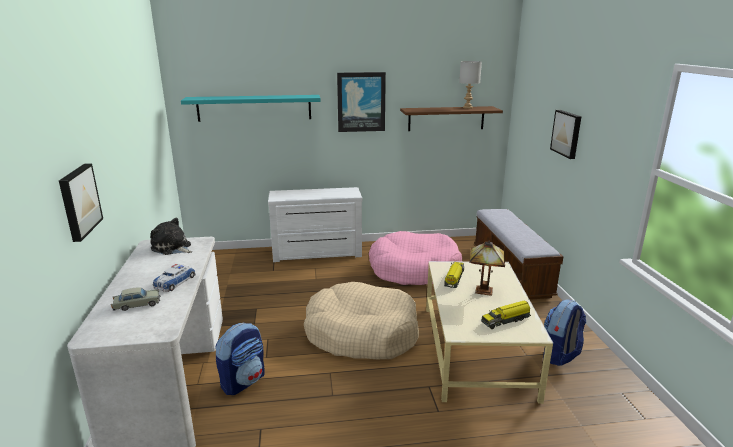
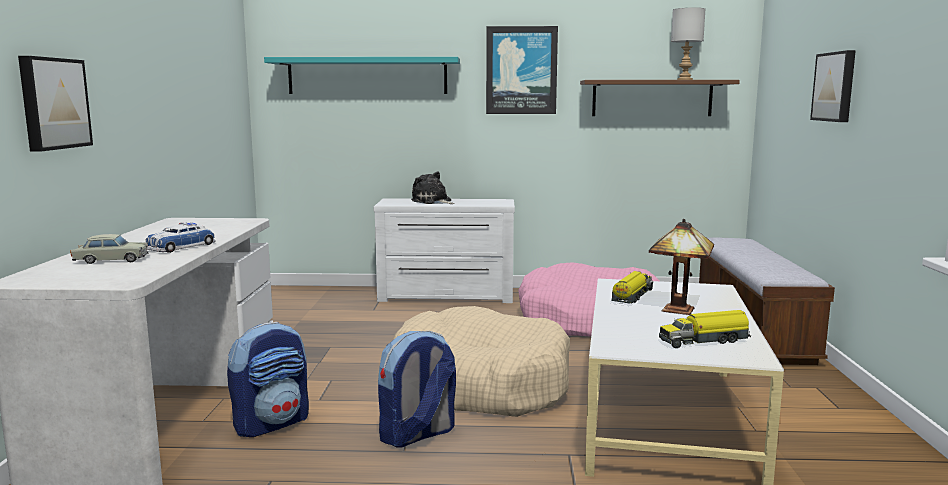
camera: 10 degrees right, 10 degrees down
(172, 248) = (203, 224): plush toy -> plush toy (432, 201)
(559, 355) = (818, 435): backpack -> backpack (417, 435)

